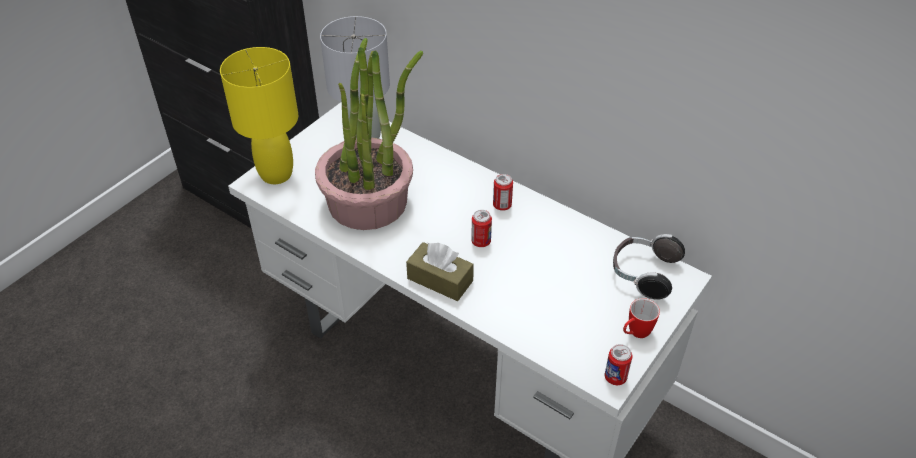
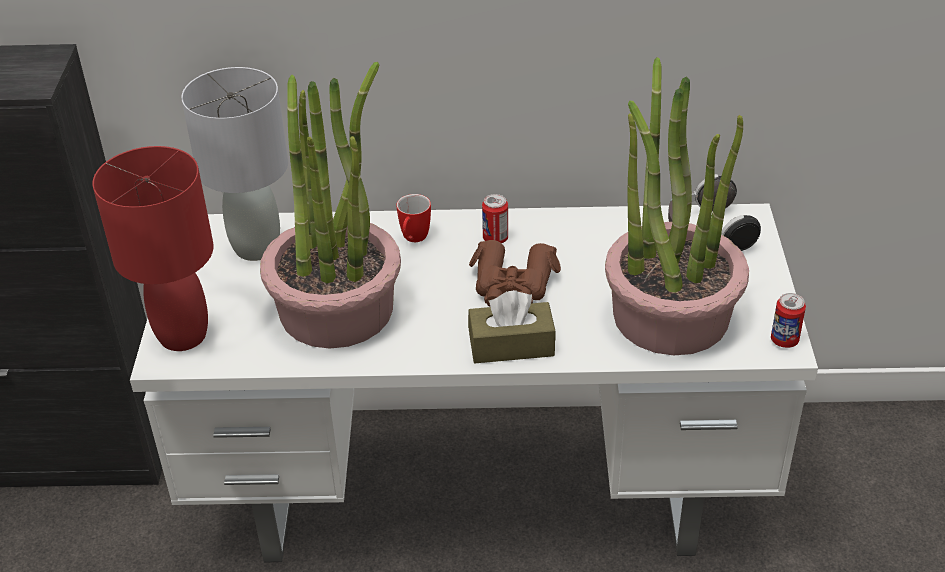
camera: 35 degrees left, 5 degrees down
(275, 174) = (181, 336): yellow table lamp -> red table lamp
(481, 241) = (513, 285): can -> brown binoculars
(558, 315) = (670, 314): none -> potted plant
(635, 333) = (759, 291): mug -> mug (413, 240)

